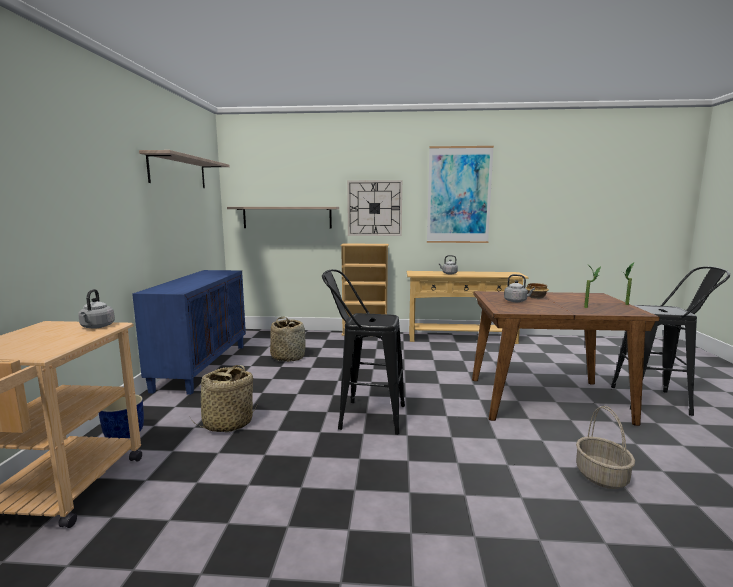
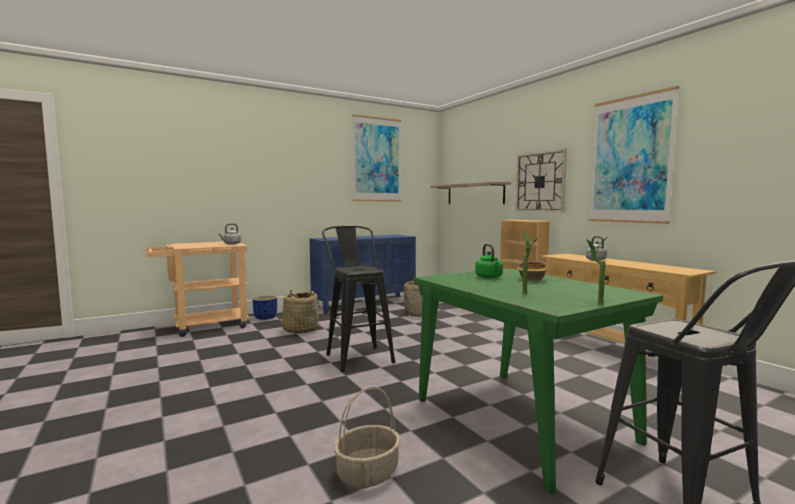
camera: 55 degrees right, 5 degrees down
(178, 172) = (377, 160): shelf -> picture
(516, 301) = (489, 277): grey kettle -> green kettle
(545, 400) = (519, 418): brown dining table -> green dining table

